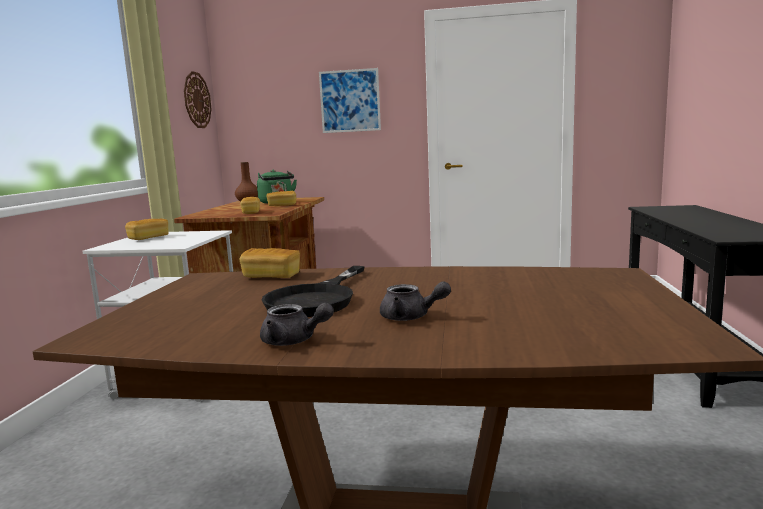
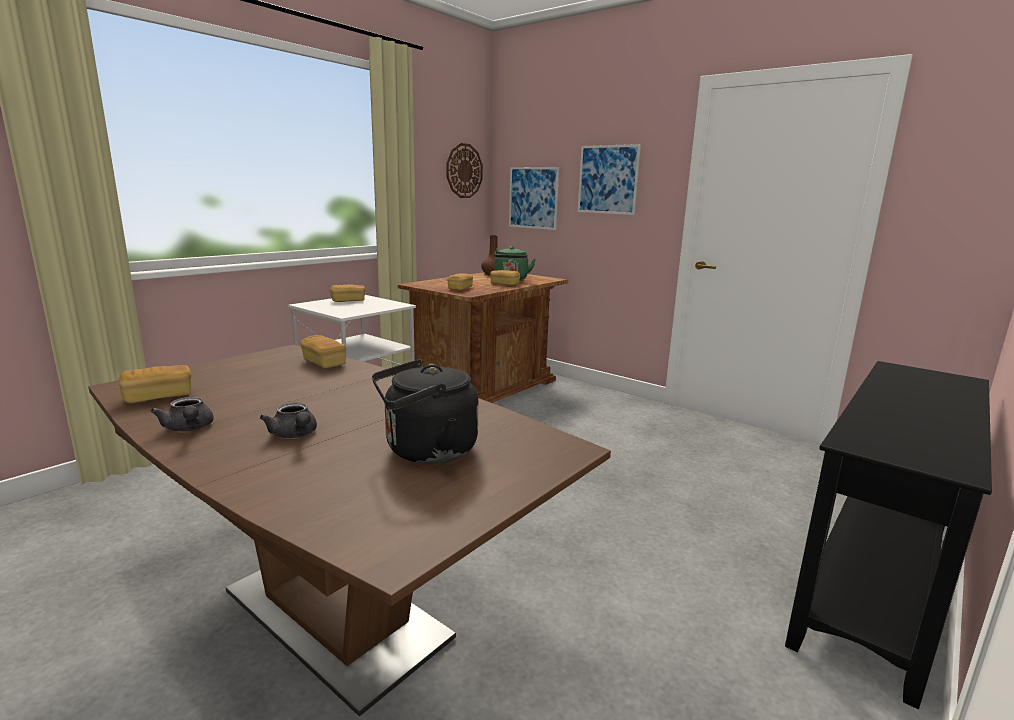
camera: 30 degrees right, 5 degrees up
(171, 334) = (159, 397): none -> bread
(271, 124) = (533, 198): none -> picture
(317, 299) = (292, 395): black frying pan -> none
(540, 297) = (426, 451): none -> black kettle

